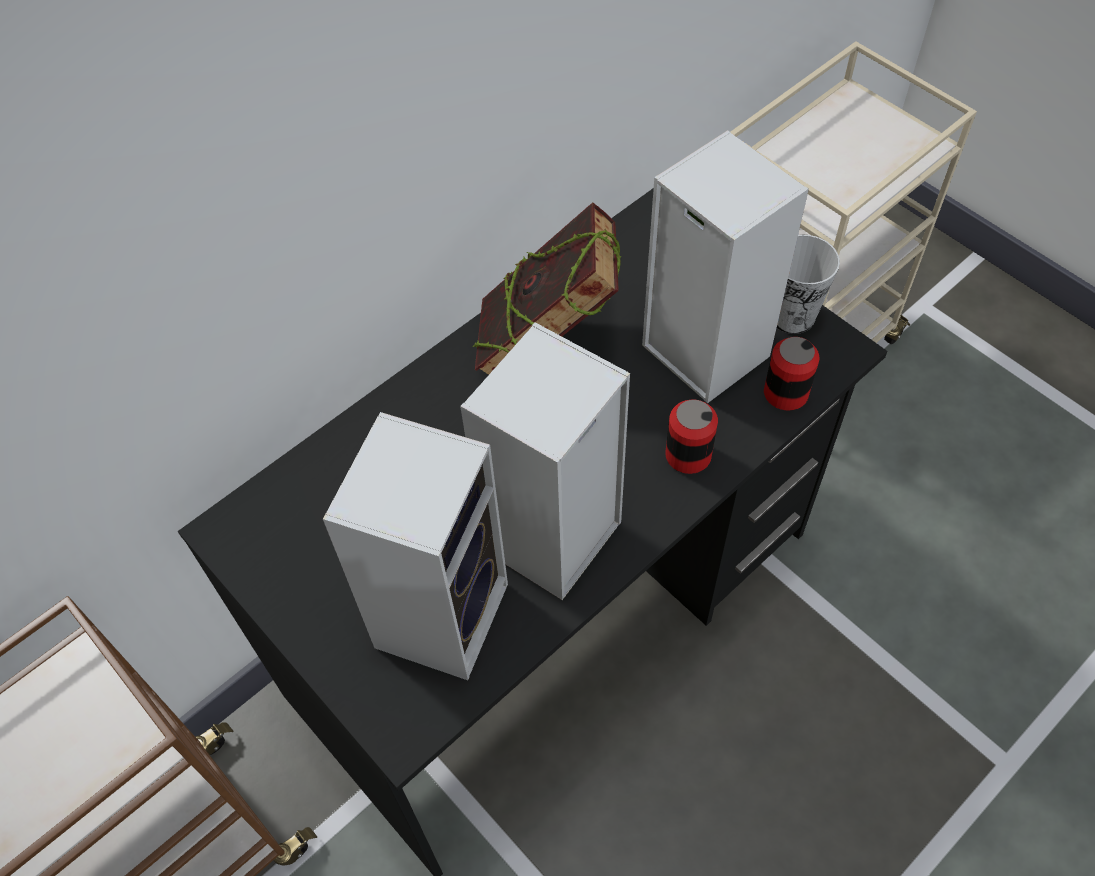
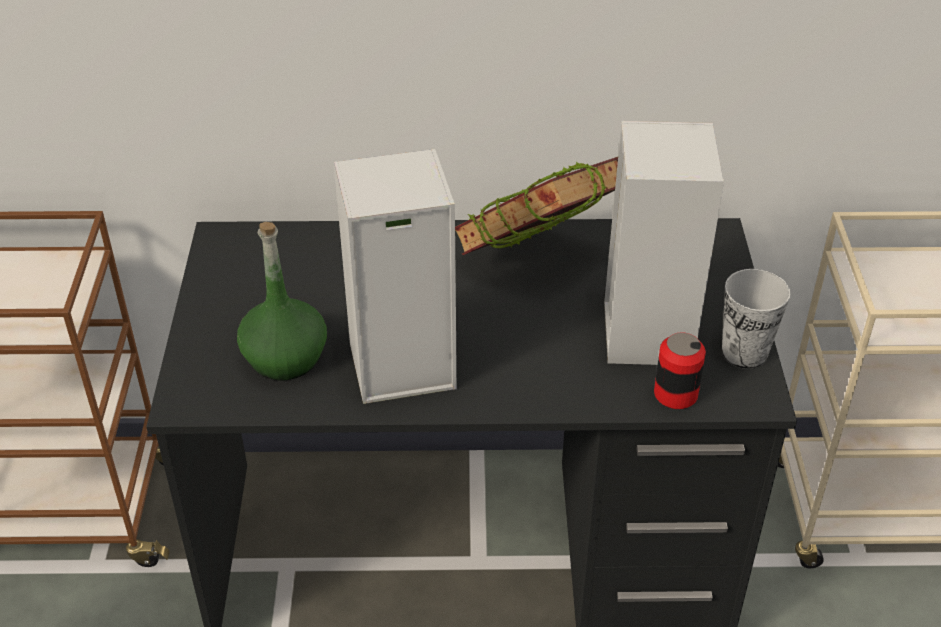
camera: 40 degrees right, 15 degrees down
(441, 610) = (285, 358): speaker -> green bottle
(688, 455) = (553, 383): can -> none

